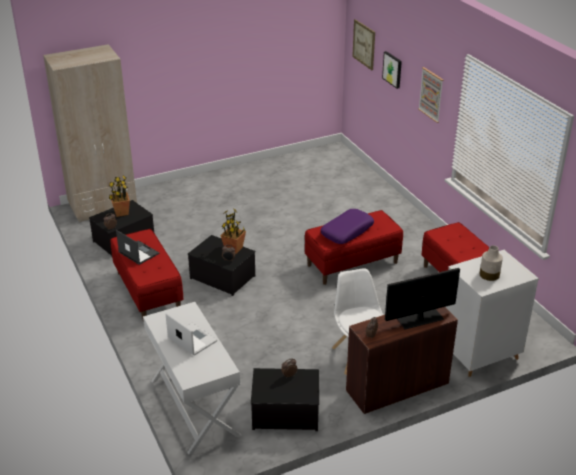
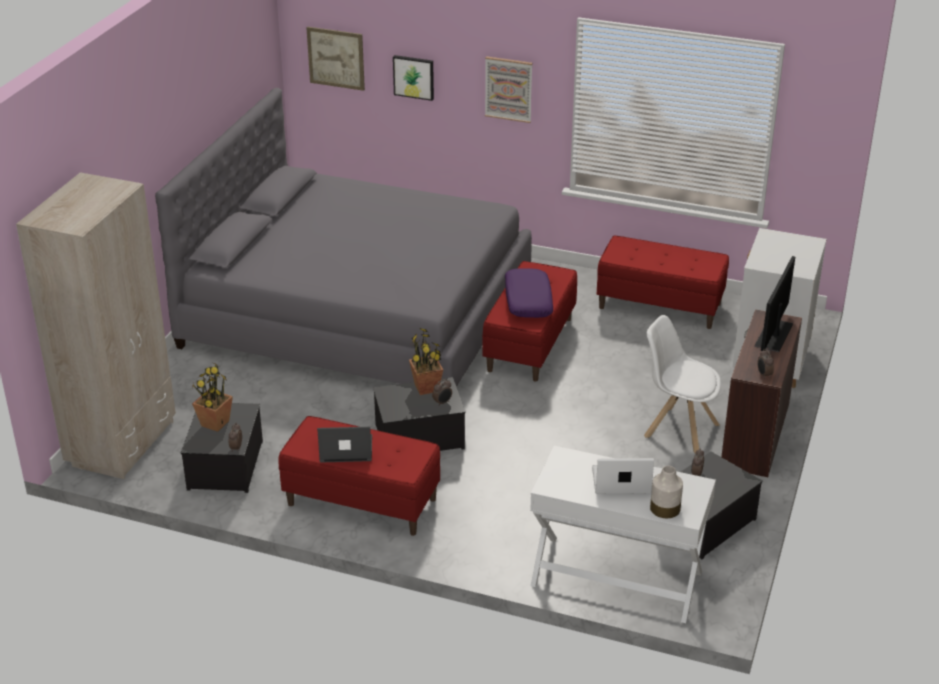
camera: 45 degrees left, 0 degrees up
(294, 201) = (357, 311): none -> grey bed
(489, 274) = (787, 256): beige vase -> beige vase (665, 508)

